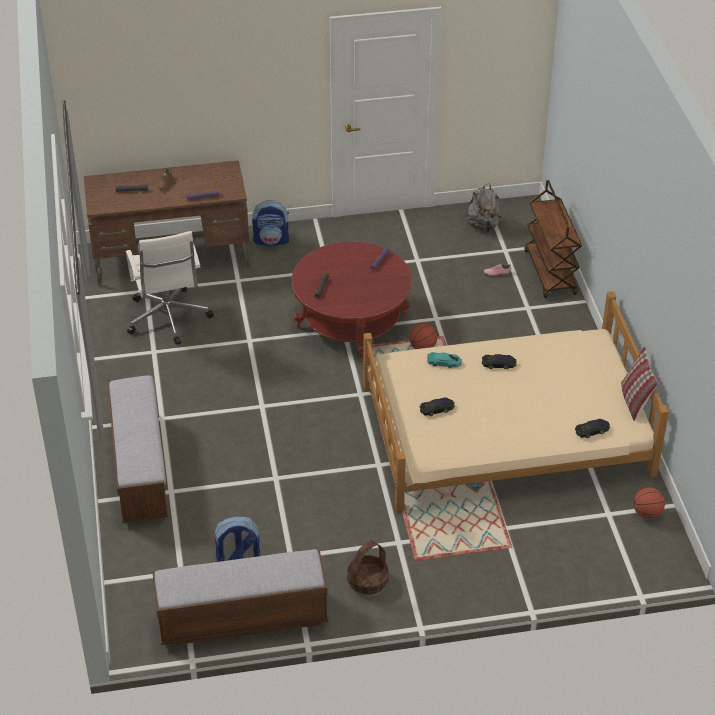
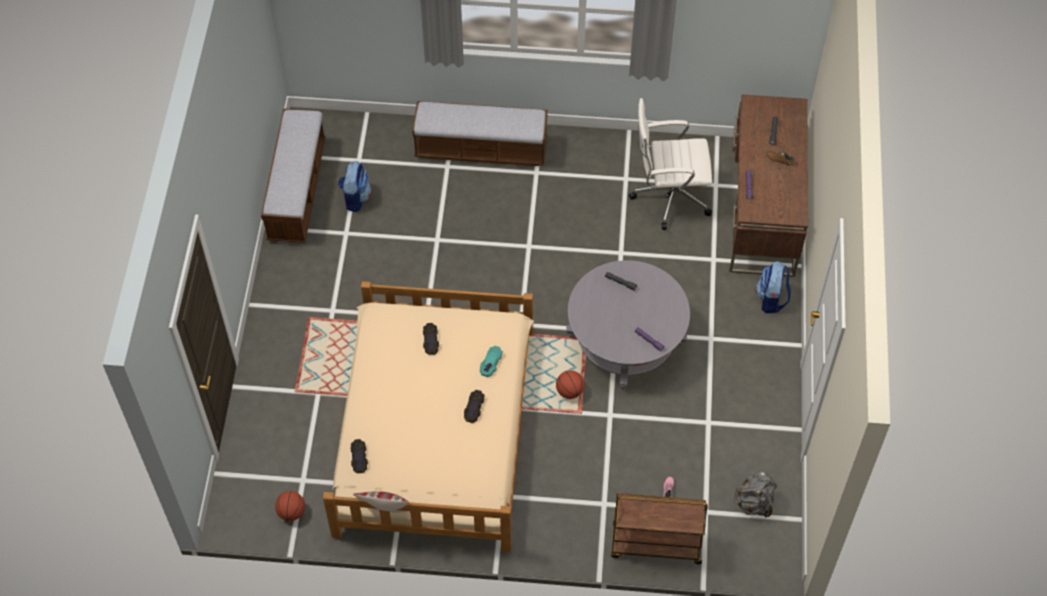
camera: 105 degrees right, 15 degrees up
(351, 321) = (625, 340): red coffee table -> grey coffee table
(367, 581) = (300, 279): basket -> none

